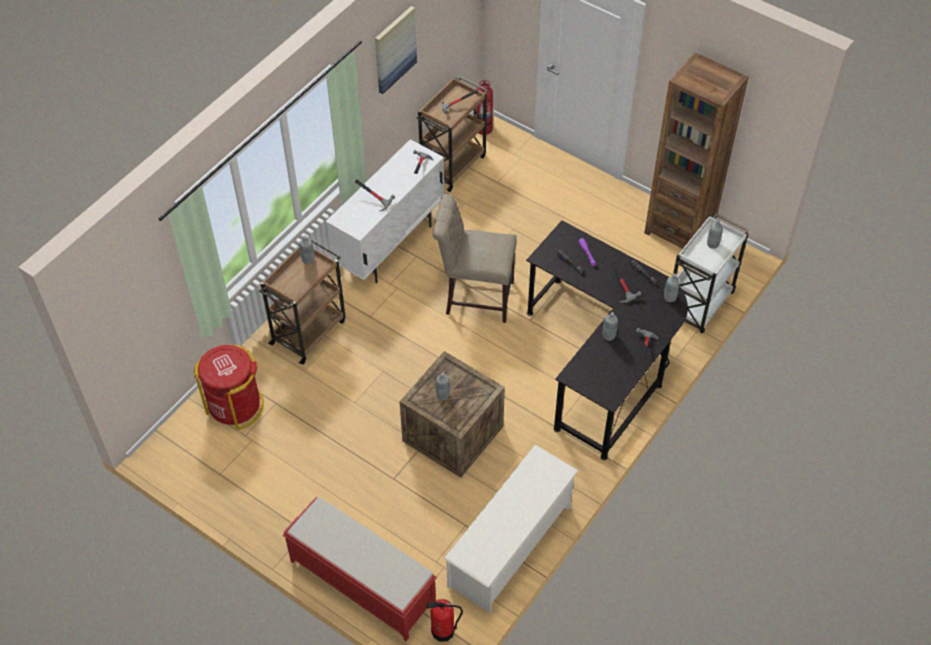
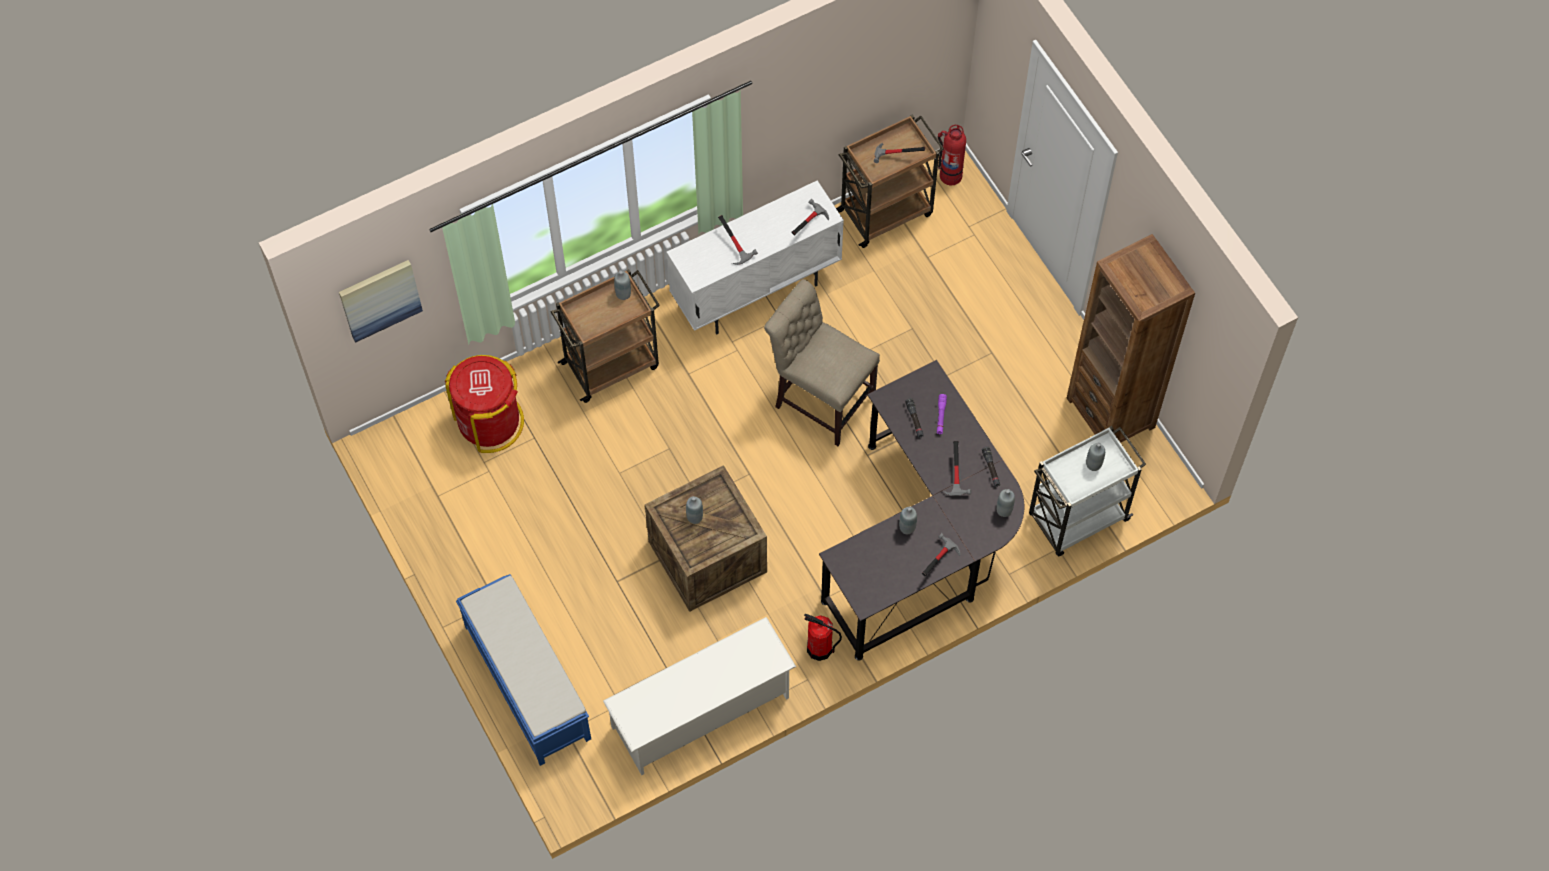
camera: 25 degrees right, 10 degrees up
(361, 581) = (526, 681): red bench -> blue bench
(394, 49) = (815, 83): picture -> picture (380, 299)
(443, 631) = (583, 772): fire extinguisher -> fire extinguisher (819, 649)

